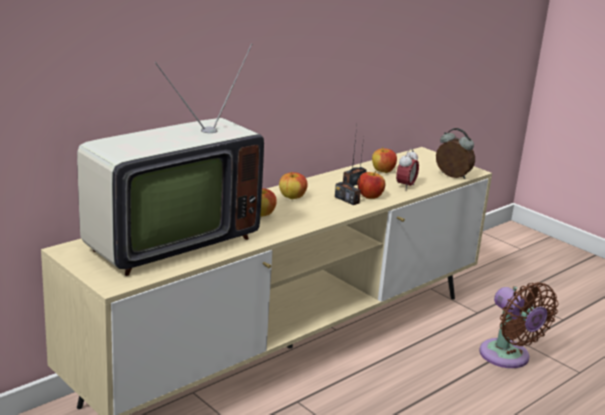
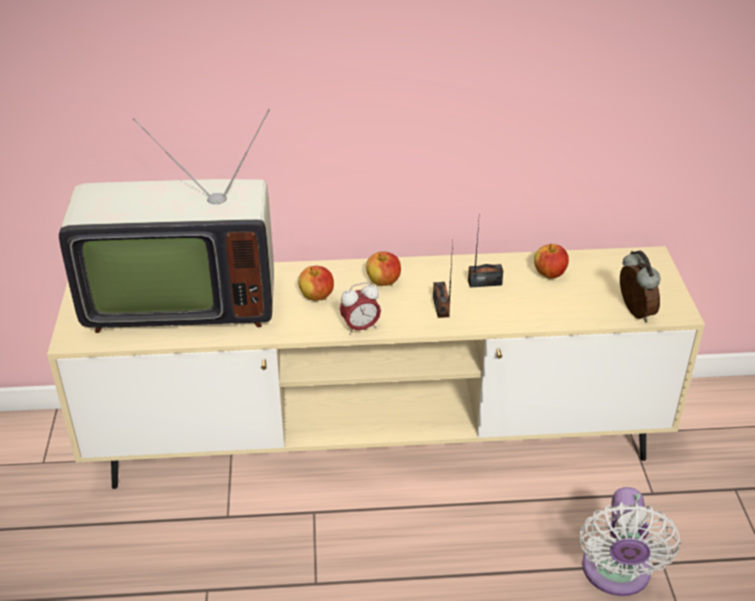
camera: 40 degrees right, 15 degrees up
(369, 196) = (476, 310): apple -> none
(405, 186) = (544, 309): alarm clock -> alarm clock (360, 328)
(508, 357) = (616, 574): brown fan -> white fan

